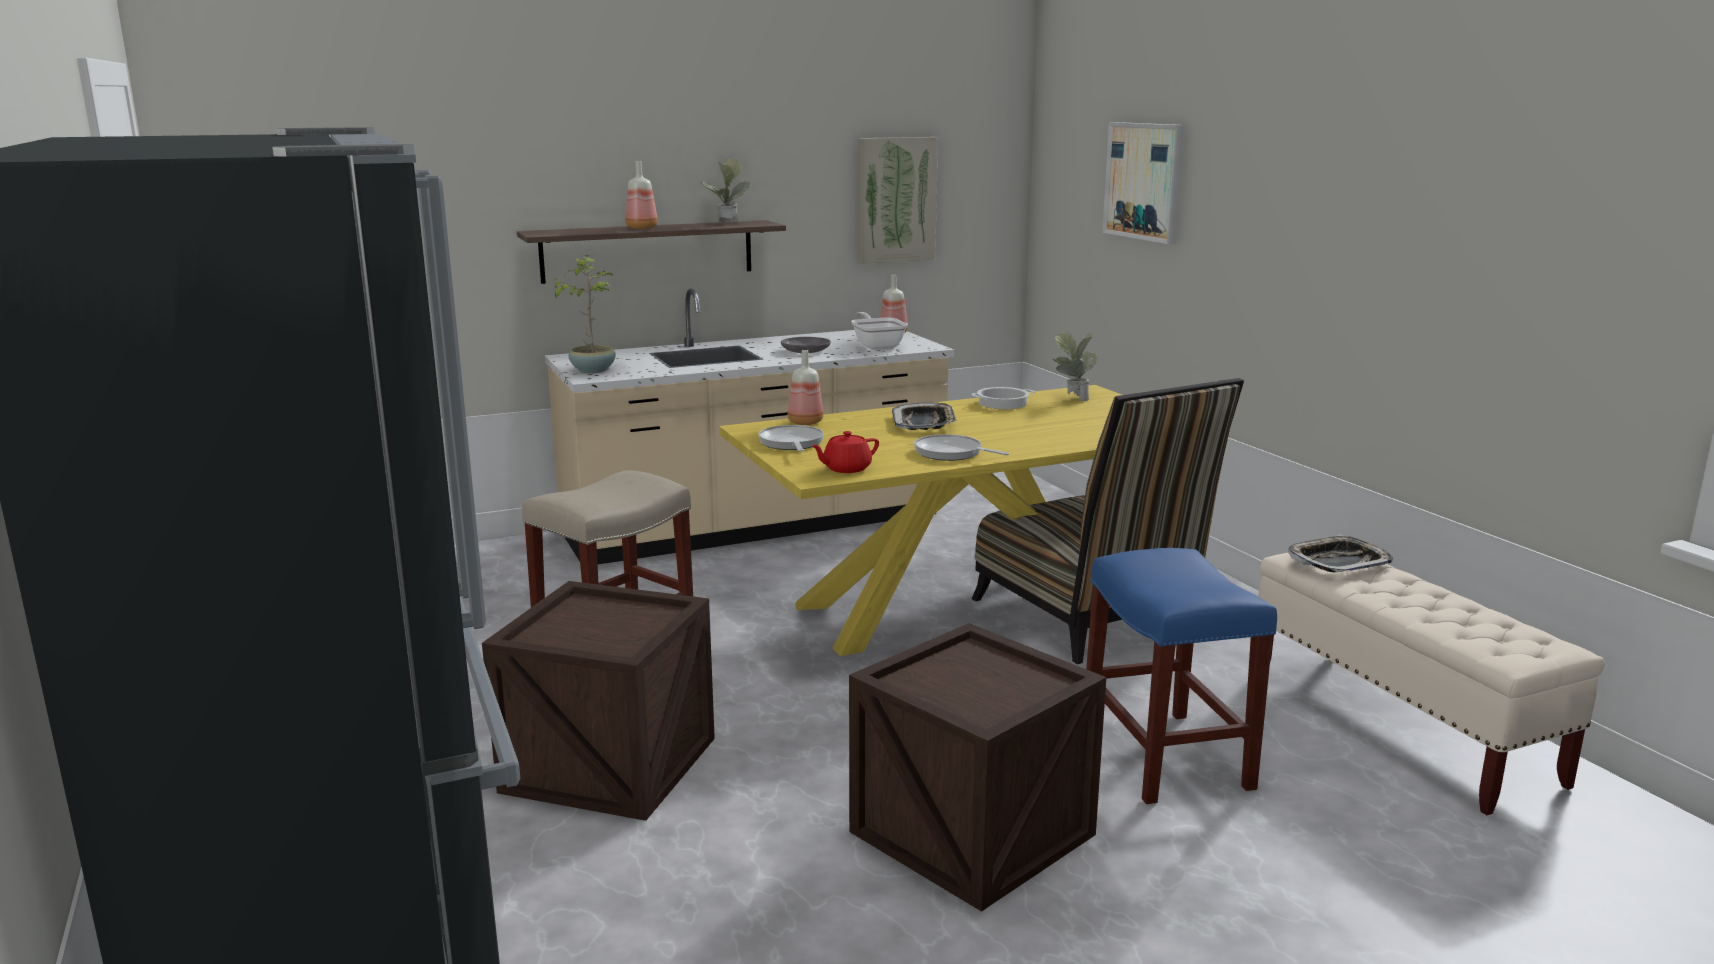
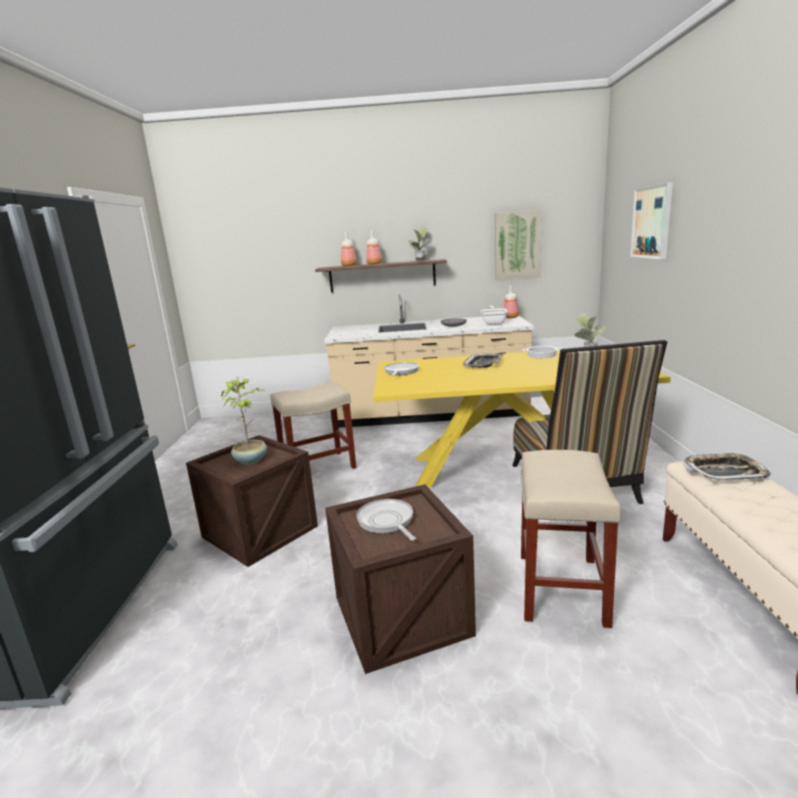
camera: 25 degrees right, 0 degrees up
(593, 370) = (342, 333): potted plant -> potted plant (251, 460)
(804, 422) = (421, 361): bottle -> bottle (348, 265)
(846, 469) = (410, 386): red teapot -> none
(951, 453) = (478, 381): frying pan -> frying pan (387, 522)
(1167, 758) = (562, 589): blue stool -> beige stool

